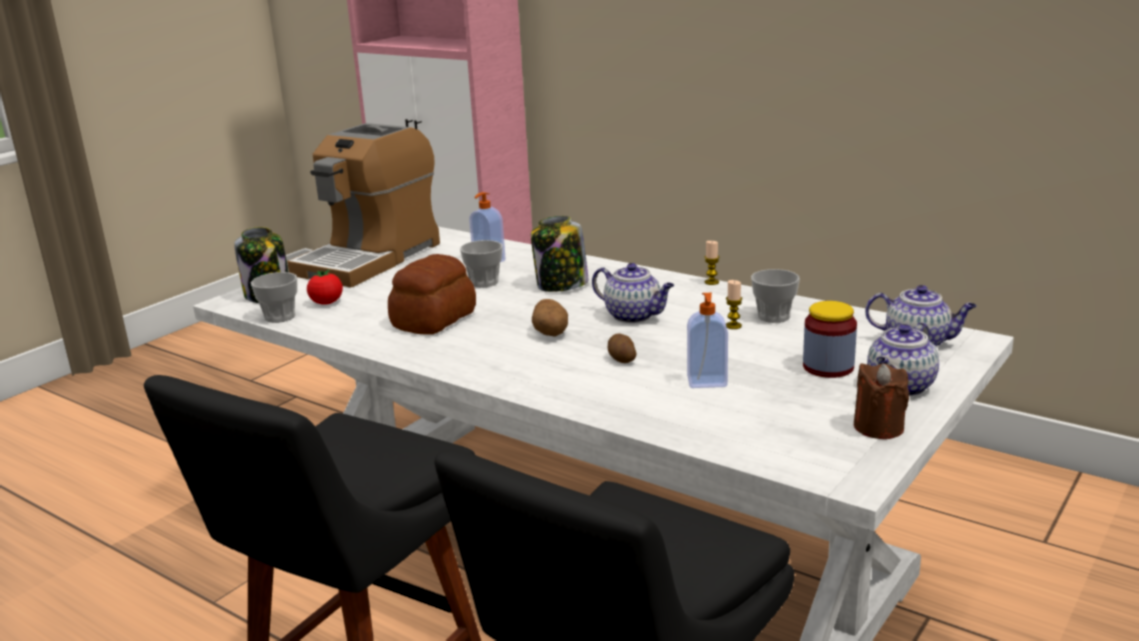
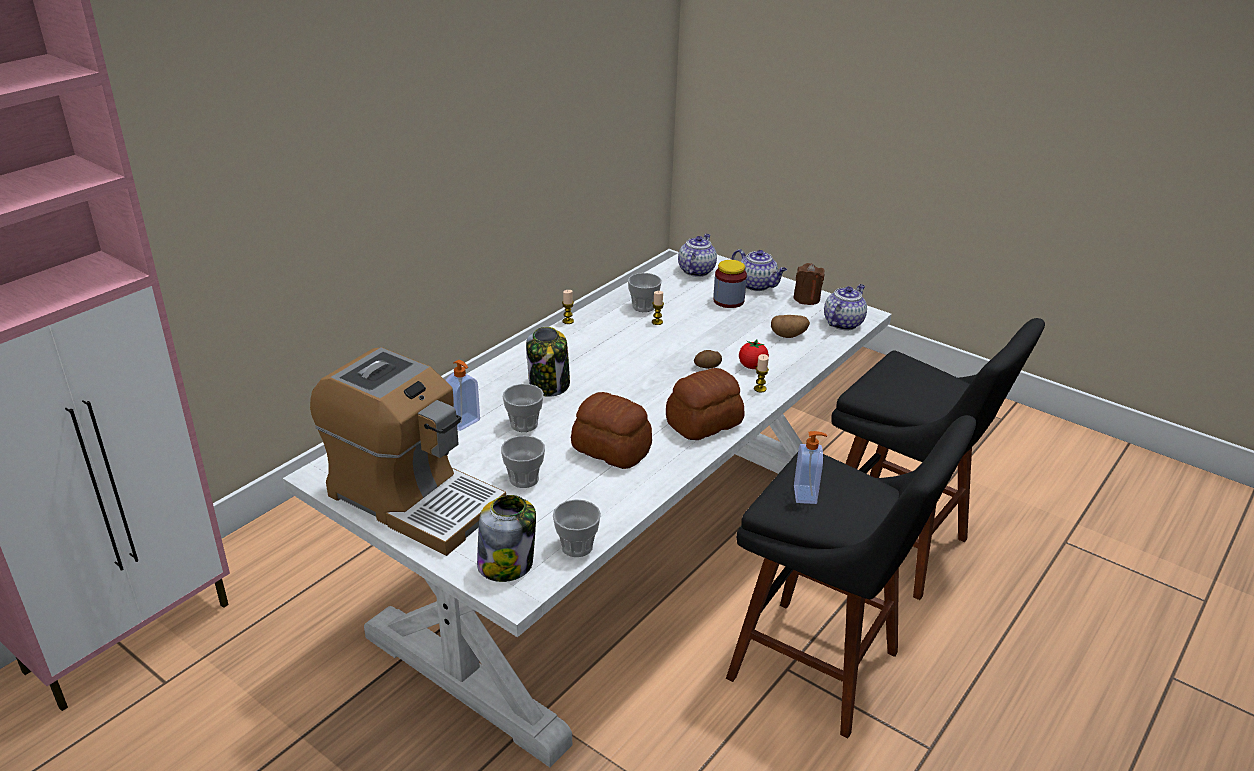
camera: 90 degrees left, 10 degrees up
(326, 303) = (546, 518): tomato -> tomato (752, 366)
(390, 290) = (524, 479): none -> cup
(484, 360) = (702, 423): none -> bread
(551, 333) = (655, 393): potato -> potato (788, 335)
(569, 392) = (760, 389): none -> candle
(634, 316) = (628, 357): teapot -> teapot (843, 323)
(707, 382) = (748, 340): soap dispenser -> soap dispenser (806, 494)

